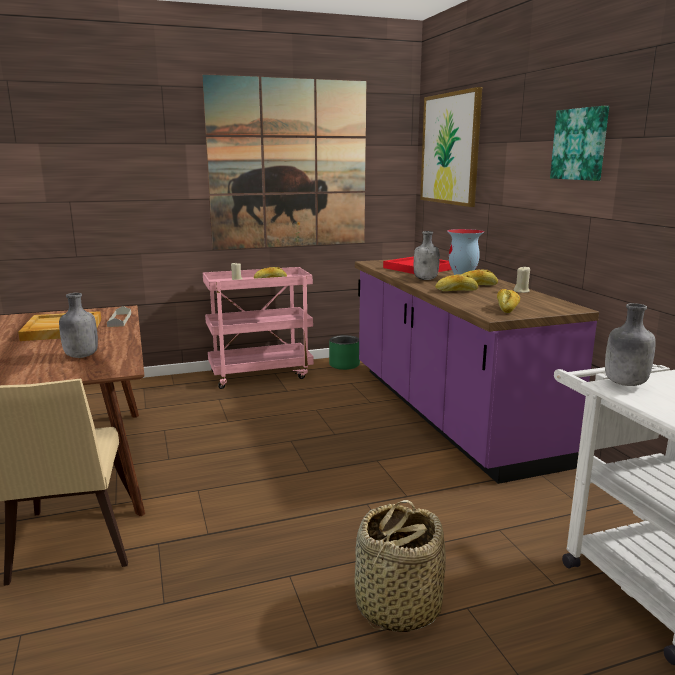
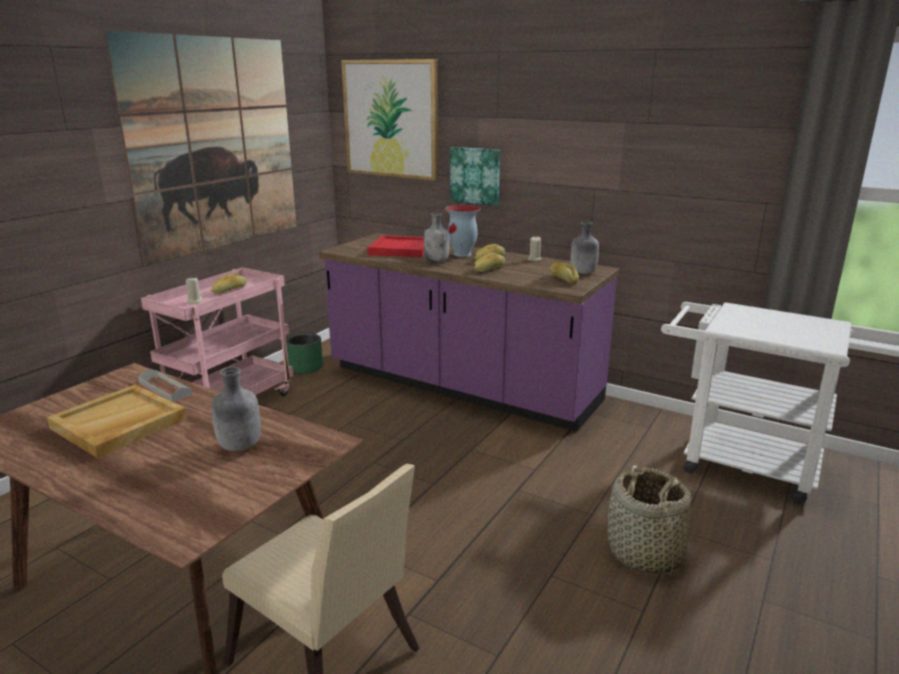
camera: 40 degrees left, 5 degrees up
(580, 144) = (580, 125): picture -> picture (475, 175)
(624, 383) = (727, 324): grey bottle -> grey bottle (582, 273)

